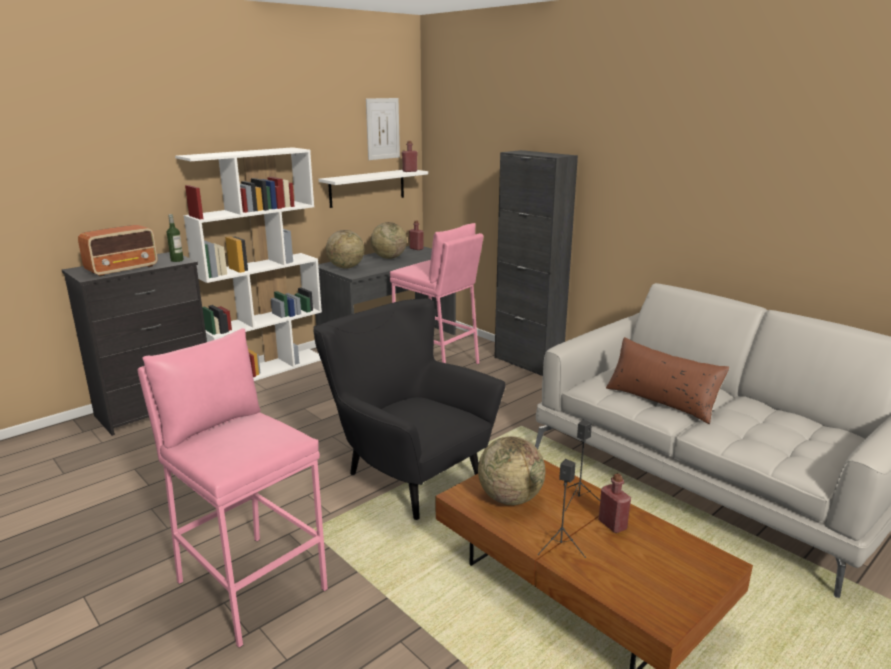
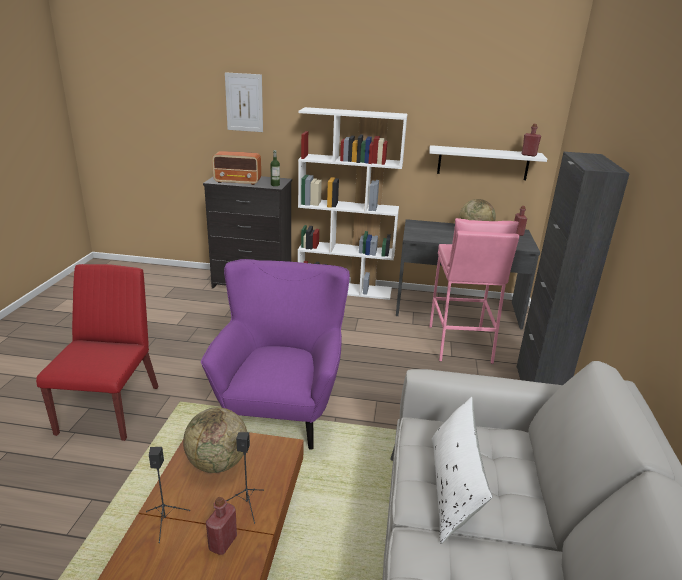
camera: 50 degrees right, 5 degrees up
(251, 585) = (110, 409): pink stool -> red chair
(346, 267) = (422, 229): globe -> none
(383, 129) = (514, 108): picture -> picture (244, 102)
(406, 474) = (282, 408): black armchair -> purple armchair
(661, 400) = (453, 487): brown pillow -> white pillow

